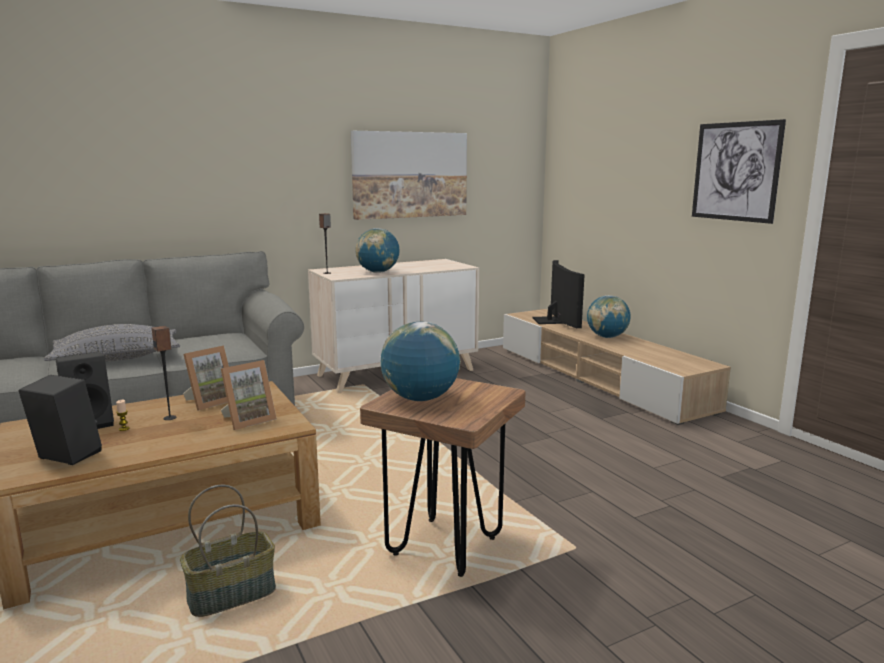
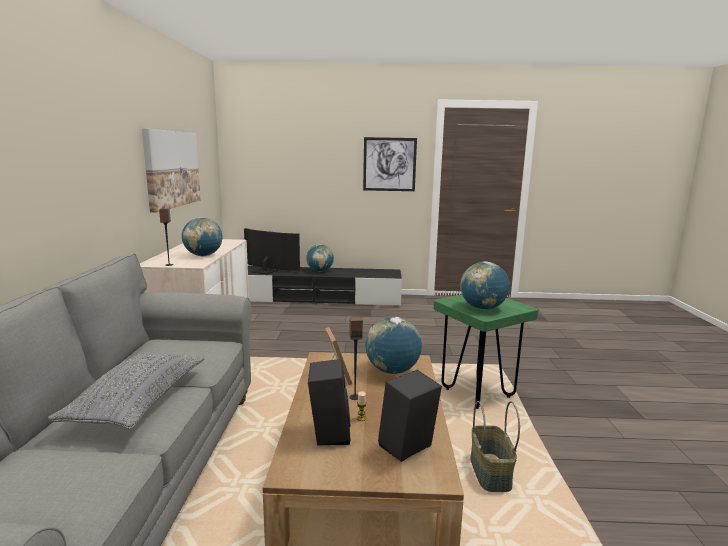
camera: 60 degrees left, 0 degrees up
(248, 420) = (392, 371): picture frame -> globe
(445, 547) = (477, 393): brown stool -> green stool
(598, 378) = (316, 299): beige tv stand -> black tv stand

